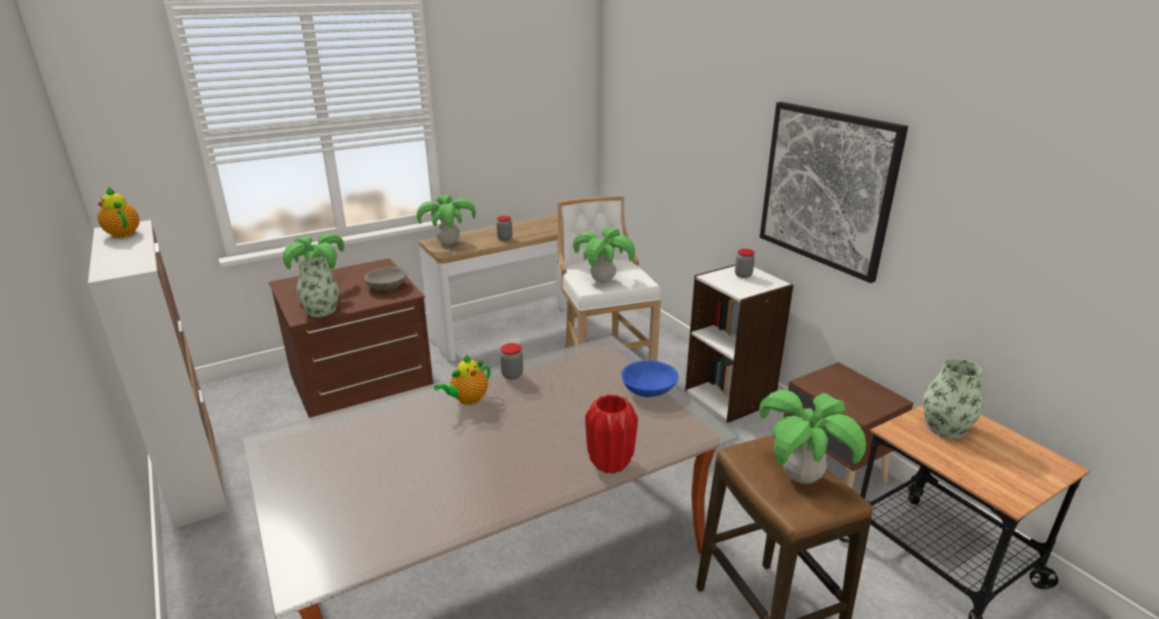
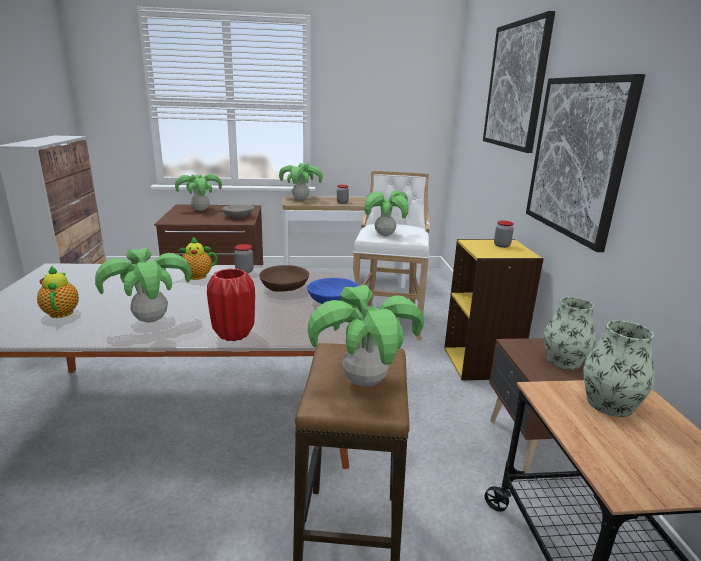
camera: 25 degrees right, 5 degrees down
(123, 233) = (59, 137): teapot -> teapot (62, 312)
(322, 311) = (182, 220): vase -> vase (564, 361)
(503, 474) = (151, 319): none -> potted plant
(582, 385) = (284, 287): none -> brown bowl
(717, 95) = (516, 86): none -> picture
(730, 397) = (481, 363): white bookcase -> yellow bookcase

